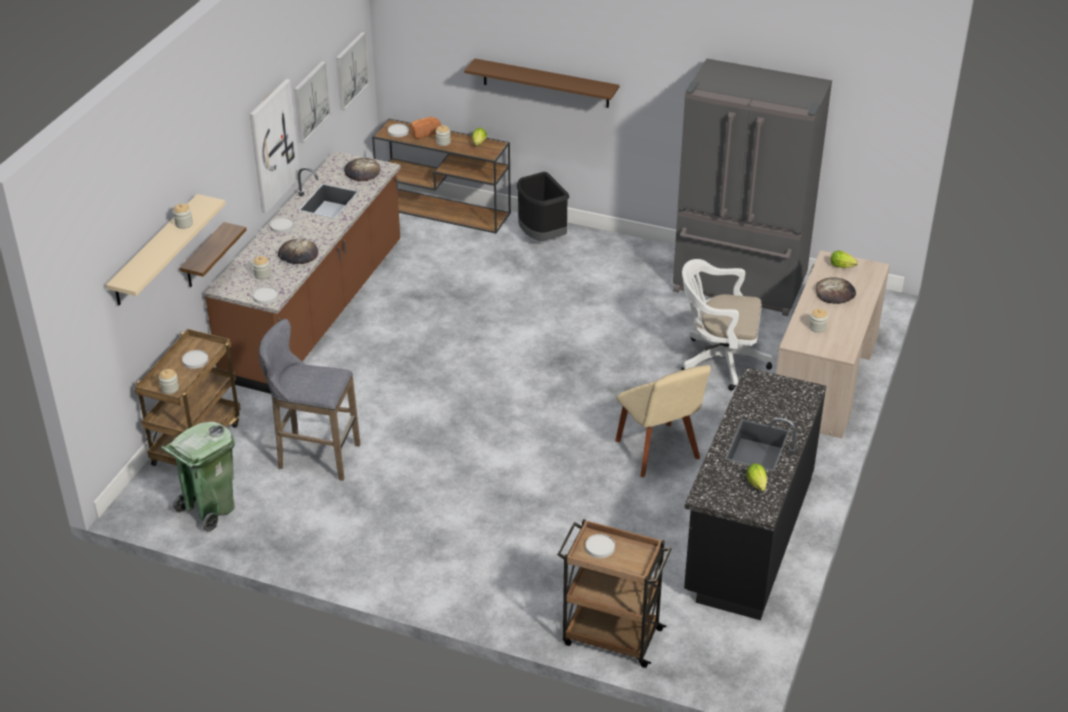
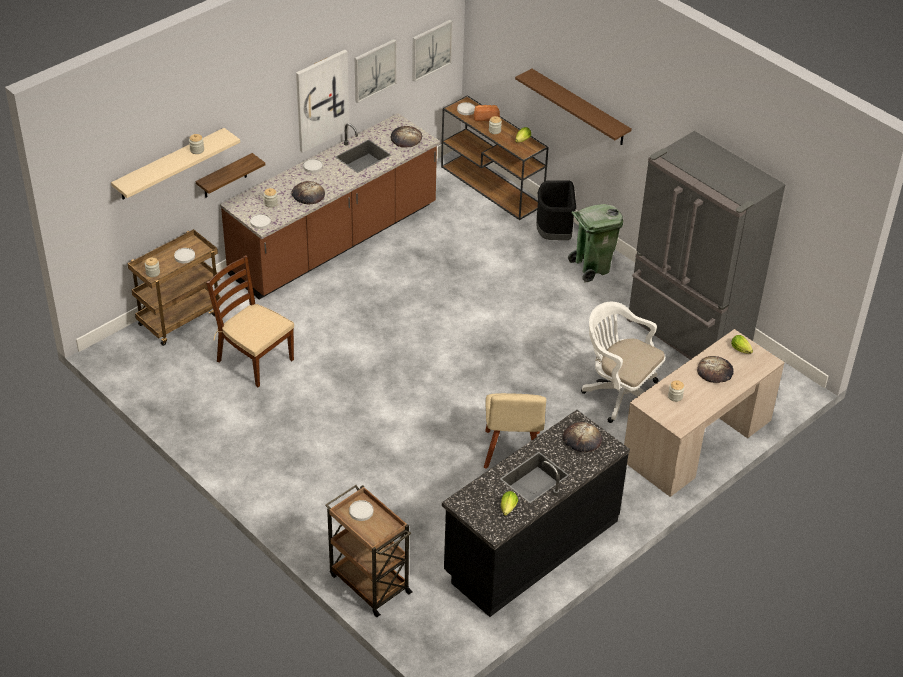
camera: 25 degrees right, 5 degrees up
(209, 509) = (155, 374): green trash can -> green trash can (591, 267)
(314, 457) = (254, 360): grey stool -> brown chair
(773, 393) = (582, 439): none -> bread

